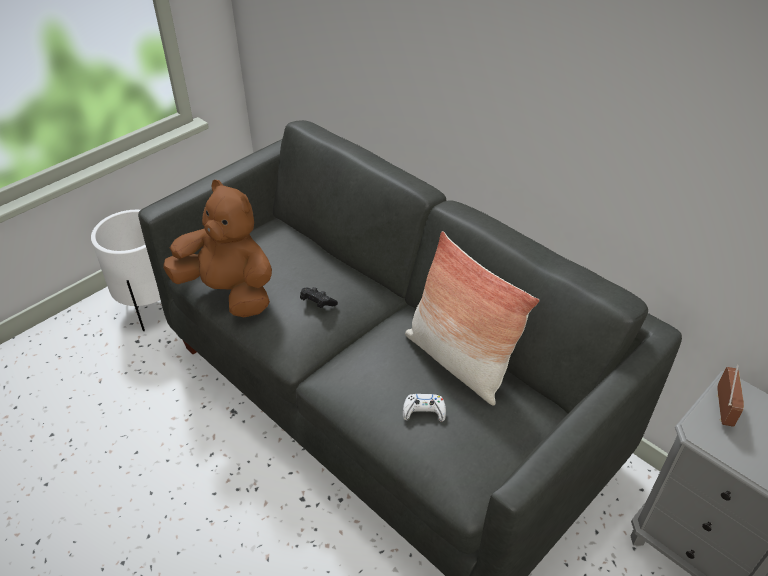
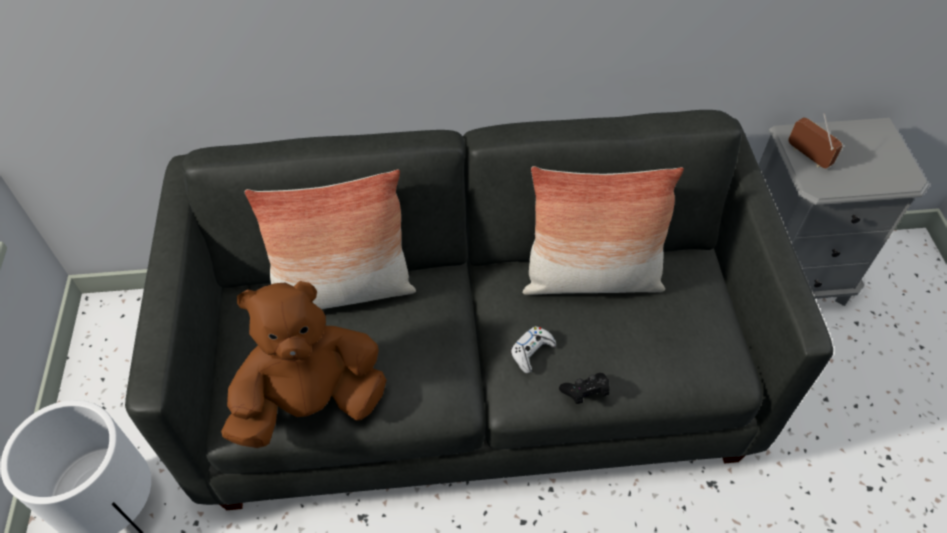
camera: 50 degrees left, 10 degrees up
(317, 303) = (416, 335): black game controller -> black game controller (585, 393)
(318, 257) = (343, 291): none -> pillow
(424, 411) = (628, 344): white game controller -> white game controller (531, 351)

